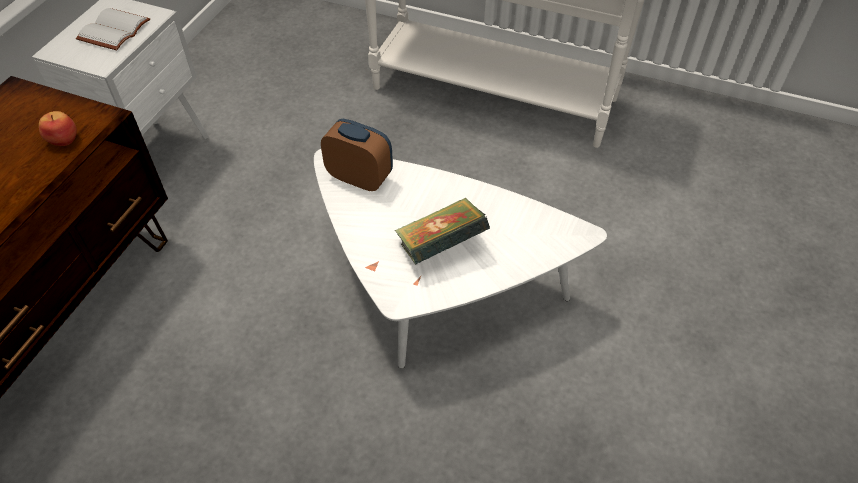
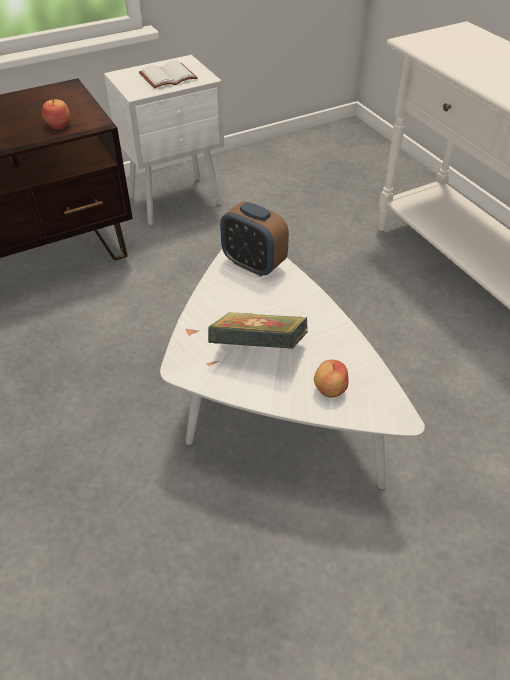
camera: 40 degrees right, 5 degrees down
(360, 178) = (253, 264): alarm clock -> alarm clock turned 150 degrees clockwise
(521, 244) = (329, 389): none -> apple

